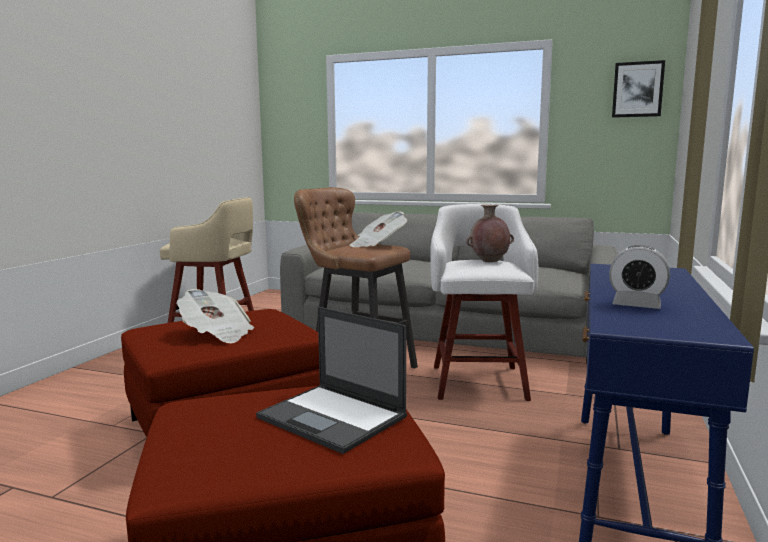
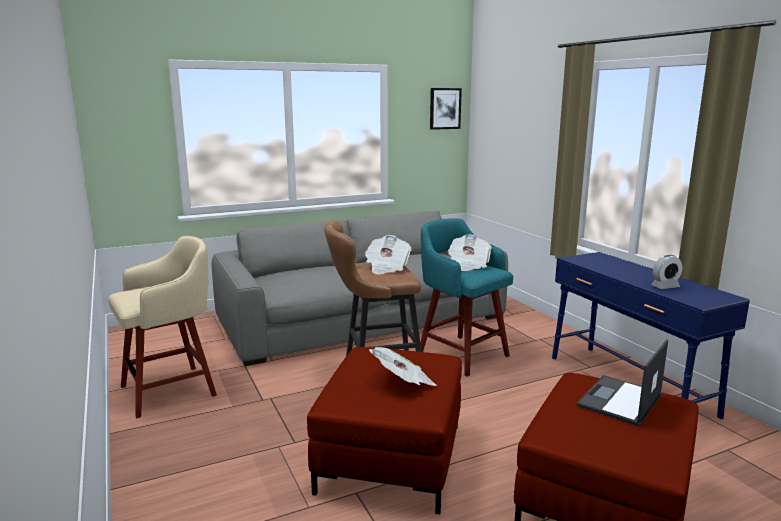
camera: 45 degrees left, 5 degrees up
(333, 417) = (619, 401): laptop -> laptop turned 135 degrees clockwise
(478, 381) = (461, 354): white stool -> turquoise stool
(489, 261) = (468, 265): brown vase -> newspaper

